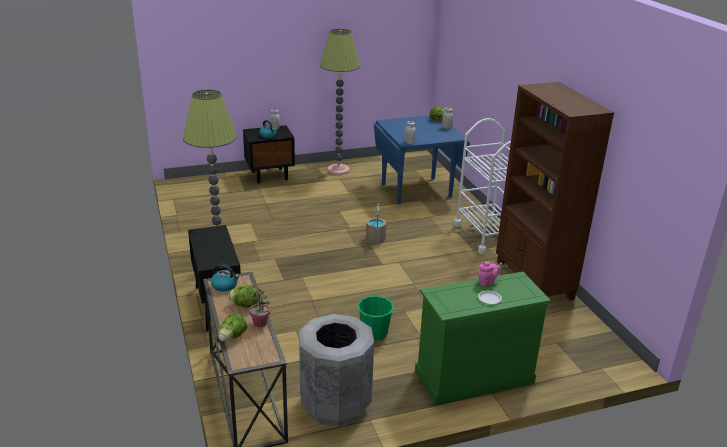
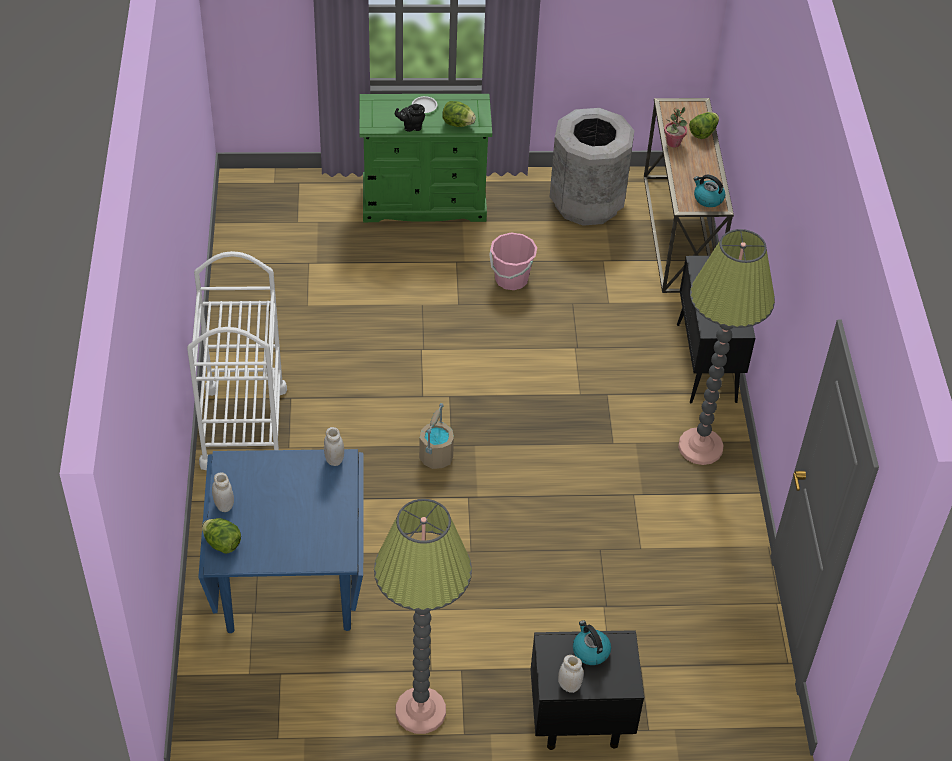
camera: 165 degrees left, 20 degrees up
(245, 305) = (687, 169): lettuce -> lettuce (457, 124)
(374, 333) = (511, 279): green bucket -> pink bucket
(487, 282) = (411, 127): pink teapot -> black teapot
(533, 280) = (246, 318): brown bookcase -> none

